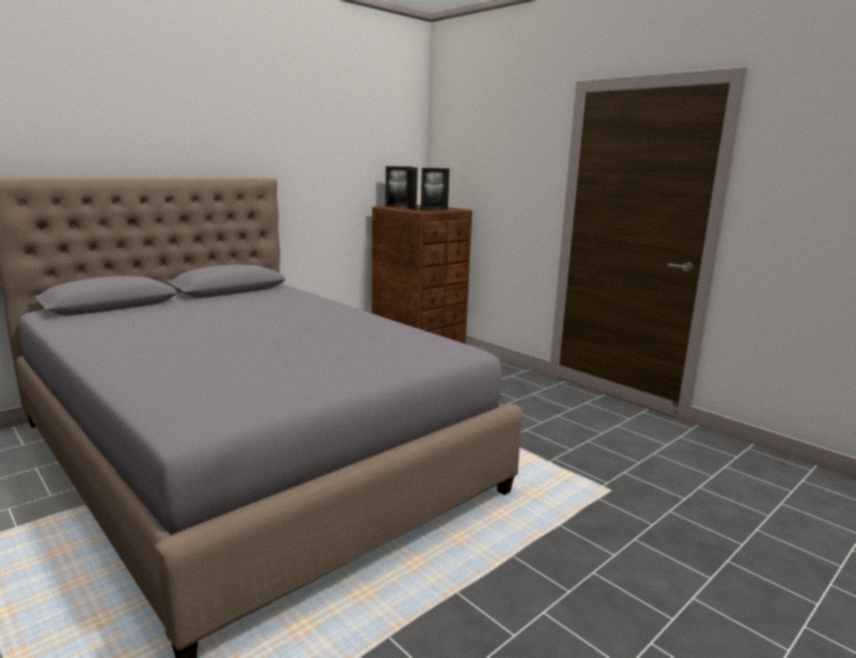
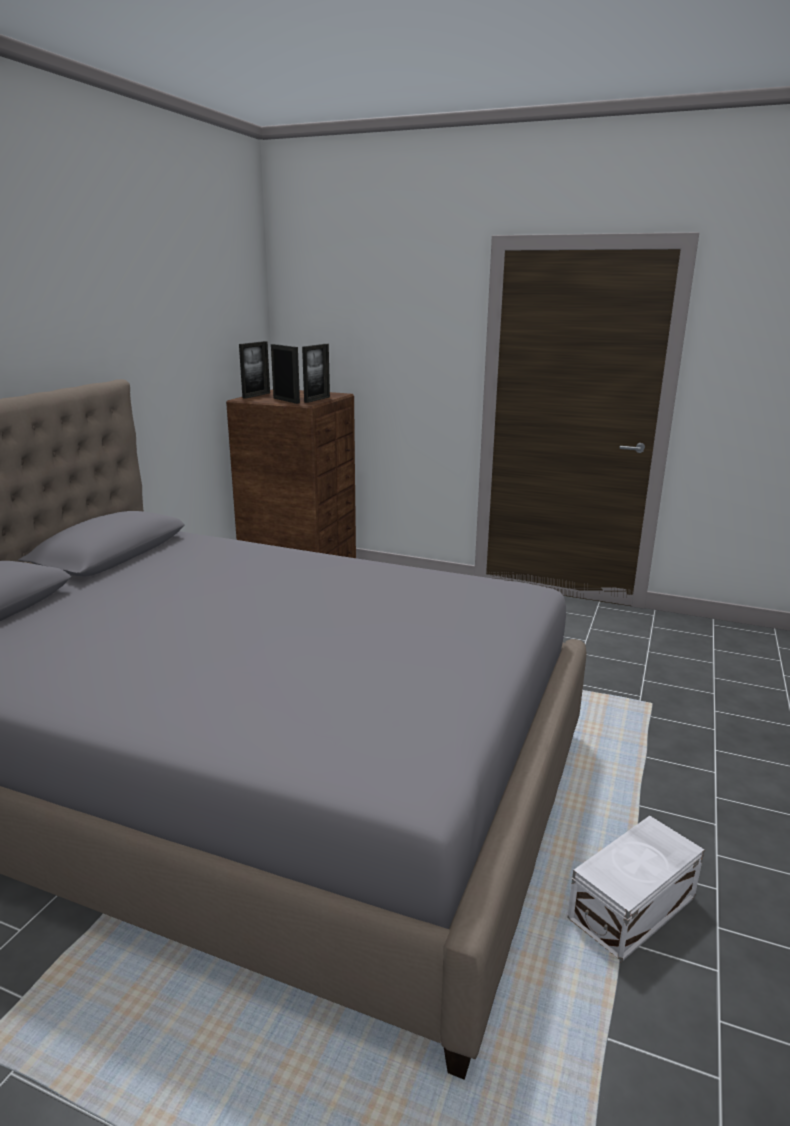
camera: 25 degrees left, 5 degrees up
(426, 621) = (634, 908): none -> white storage box

